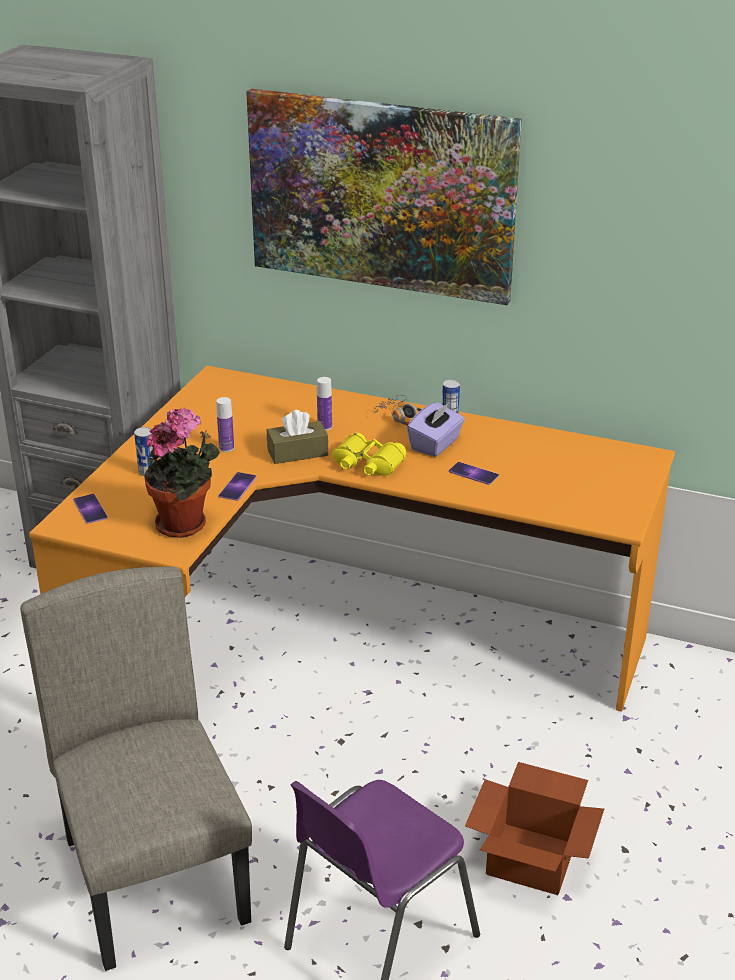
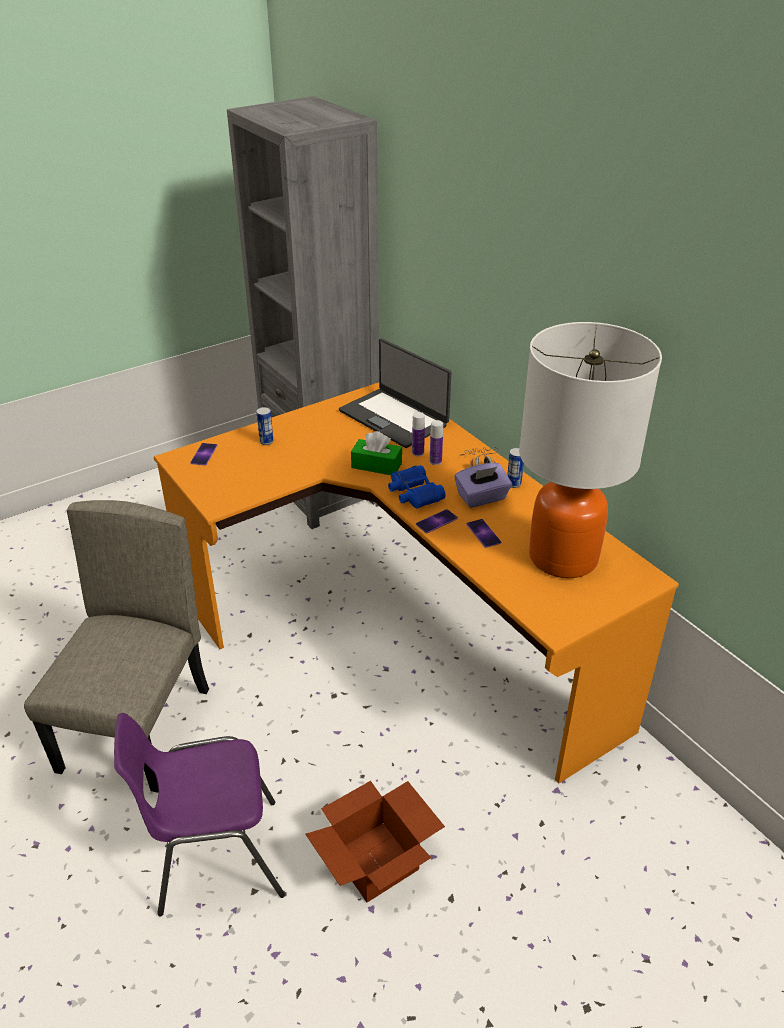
camera: 35 degrees right, 5 degrees up
(186, 524) = (245, 489): potted plant -> none
(226, 448) = (334, 444): bottle -> bottle (435, 461)
(237, 486) = (308, 475): phone -> phone (436, 521)
(259, 403) = (394, 417): none -> laptop
(297, 452) = (376, 465): brown tissue box -> green tissue box
(367, 464) = (414, 494): yellow binoculars -> blue binoculars
(381, 195) = (503, 273): picture -> none
(564, 466) = (564, 557): none -> table lamp

